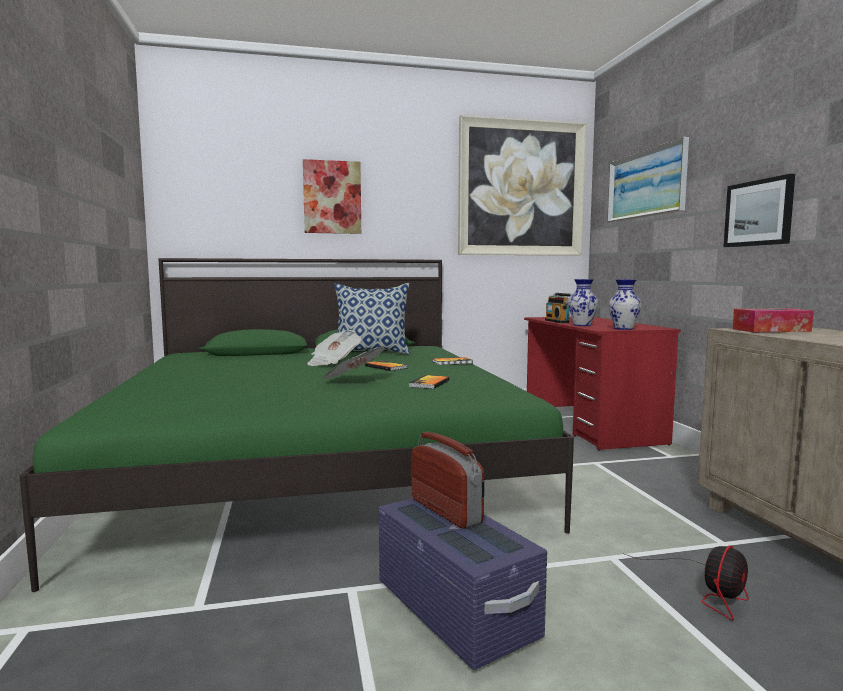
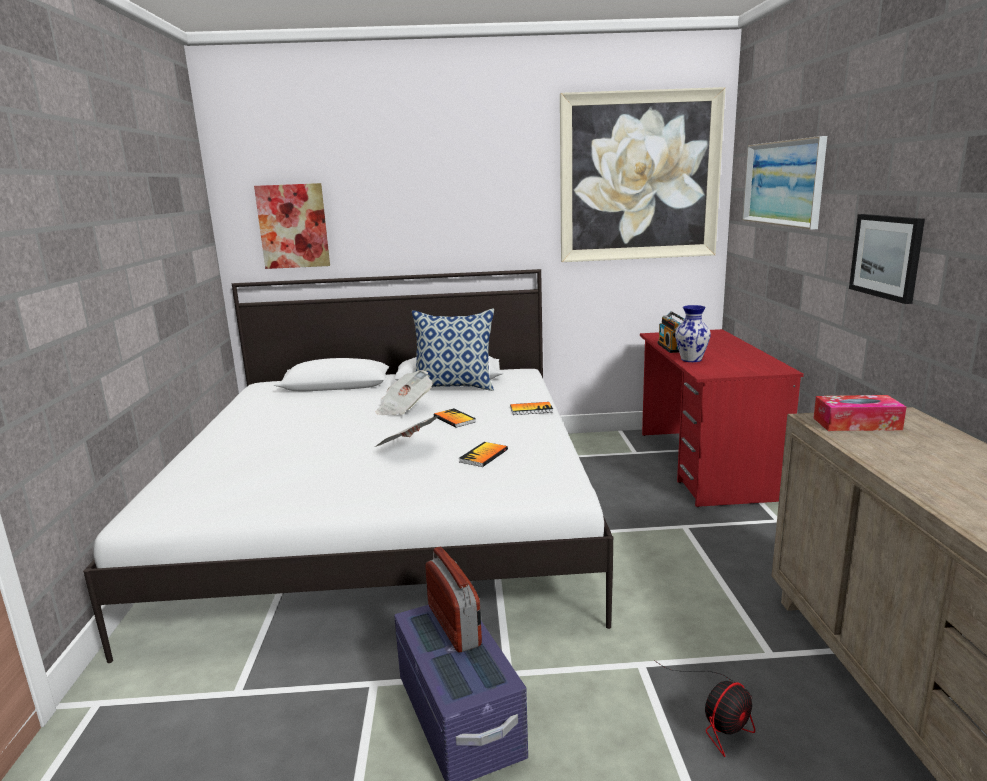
camera: 10 degrees right, 10 degrees up
(317, 465) = (388, 516): green bed -> white bed
(332, 197) = (412, 204): picture -> picture (293, 226)
(623, 328) = (732, 372): vase -> none

